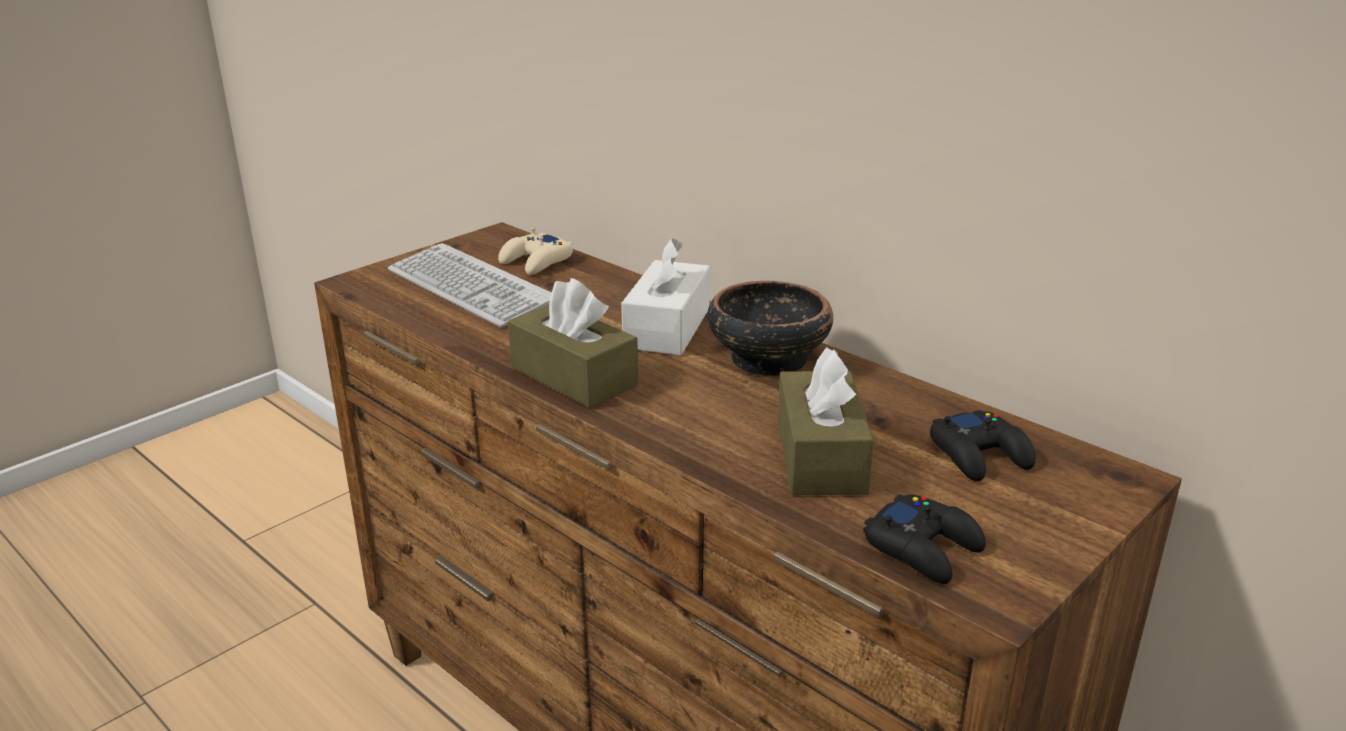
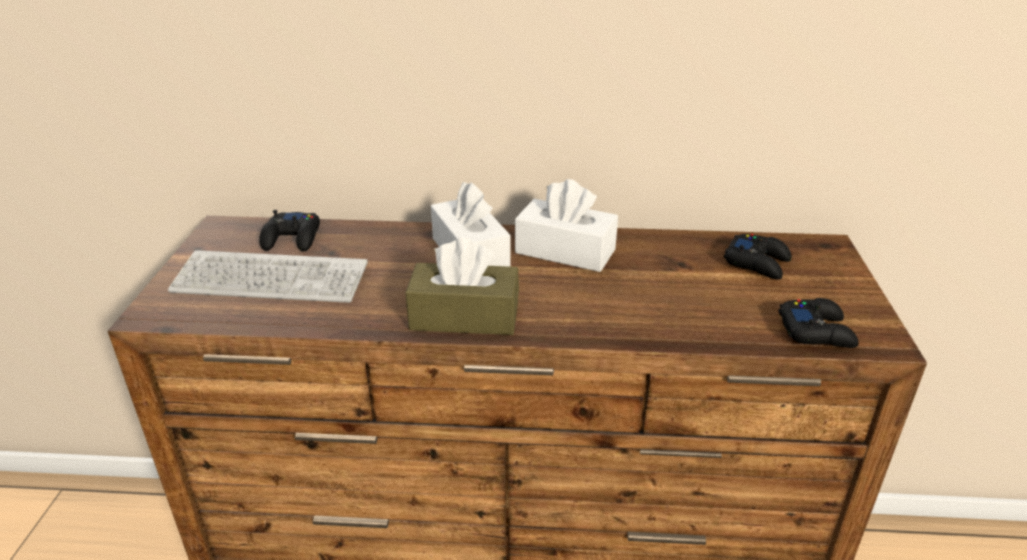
camera: 40 degrees left, 5 degrees up
(536, 262) = (292, 239): beige game controller -> black game controller
(766, 360) = (565, 251): bowl -> white tissue box
(820, 456) = (689, 302): brown tissue box -> none

